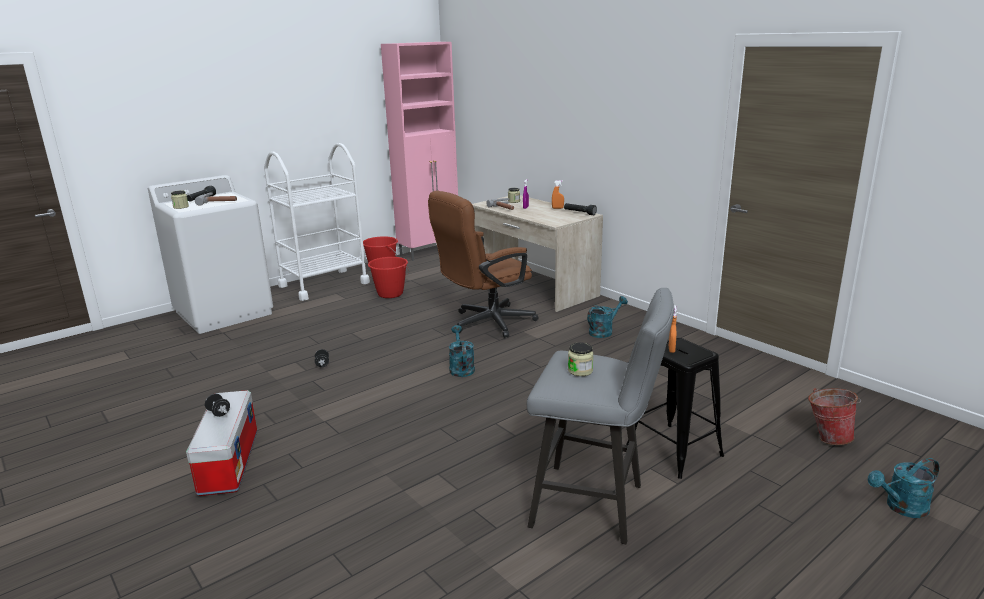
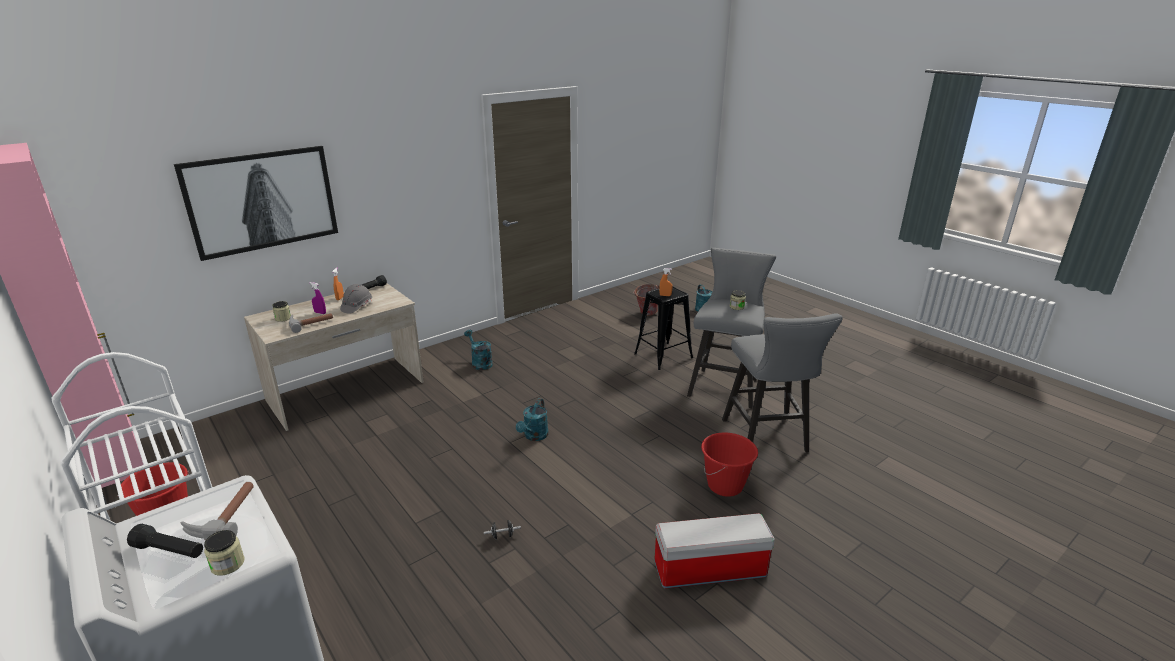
camera: 90 degrees left, 5 degrees up
(218, 413) = (707, 532): black dumbbell -> none
(390, 294) = (289, 501): red bucket -> red bucket (725, 486)
(443, 533) = (767, 439): none -> grey stool
(461, 368) = (534, 436): turquoise watering can -> turquoise watering can turned 60 degrees counterclockwise
(485, 323) = (434, 423): brown office chair -> none
(540, 107) = (262, 200): none -> picture
(540, 214) = (357, 306): none -> grey hard hat

